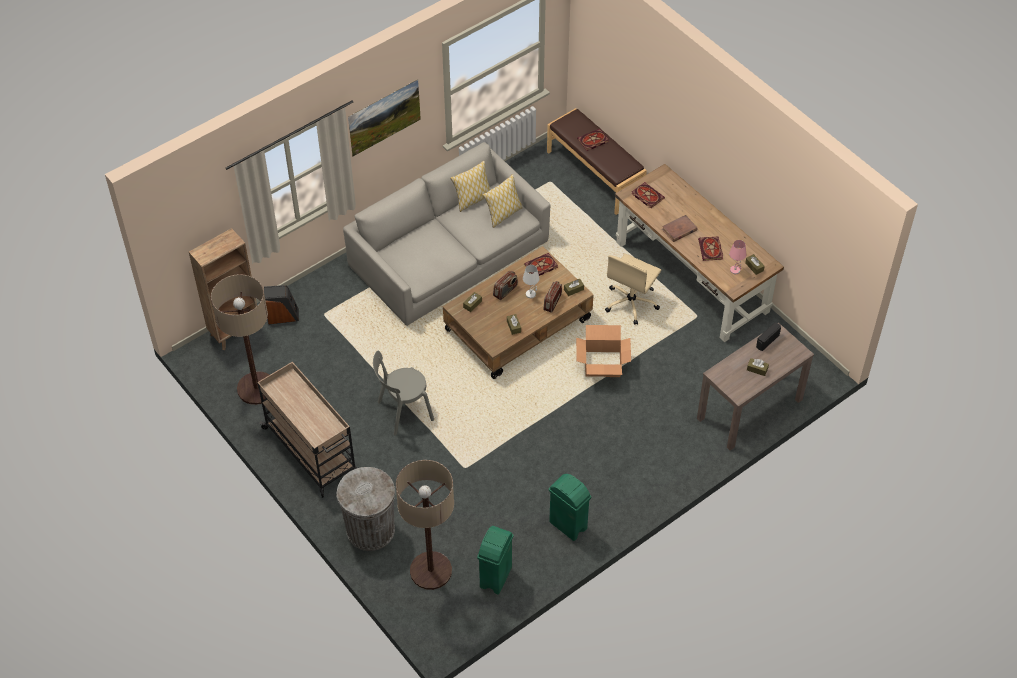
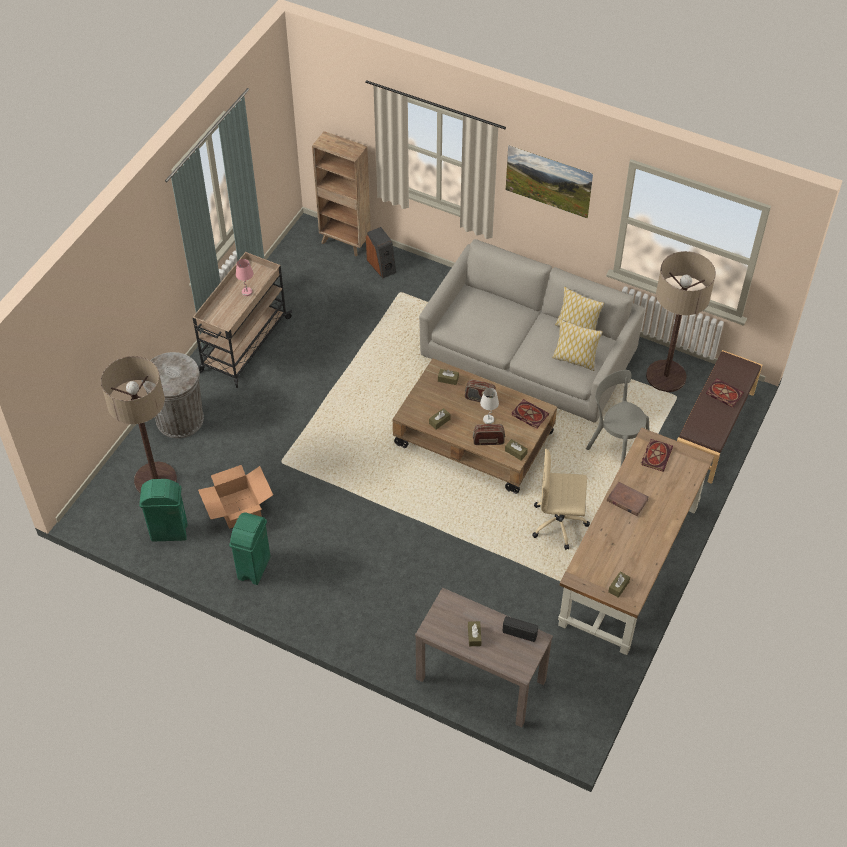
camera: 65 degrees right, 0 degrees up
(256, 388) = (292, 281): floor lamp -> floor lamp (666, 376)
(403, 412) = (321, 391): grey chair -> grey chair (615, 445)
(602, 365) = (464, 527): cardboard box -> cardboard box (238, 508)
(711, 250) = (617, 538): book -> none
(735, 270) = (602, 570): pink table lamp -> pink table lamp (247, 292)

